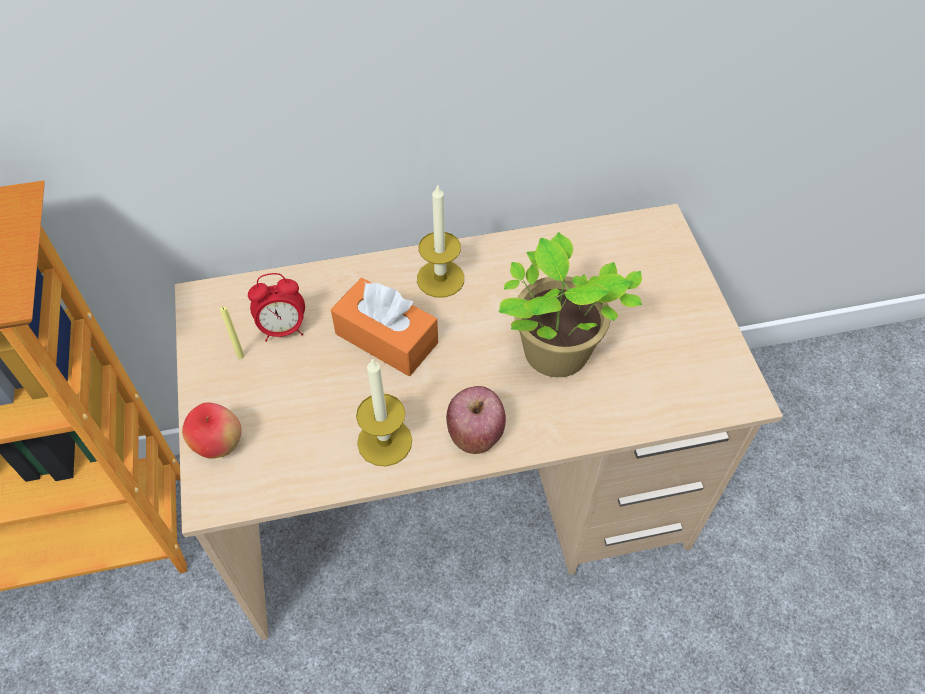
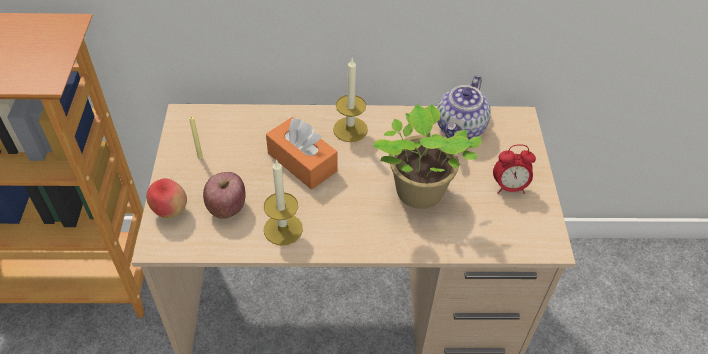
camera: 10 degrees right, 5 degrees down
(283, 329) = (233, 144): alarm clock -> alarm clock (509, 187)
(475, 435) = (347, 236): apple -> apple (227, 207)
(588, 251) = (461, 128): none -> teapot

